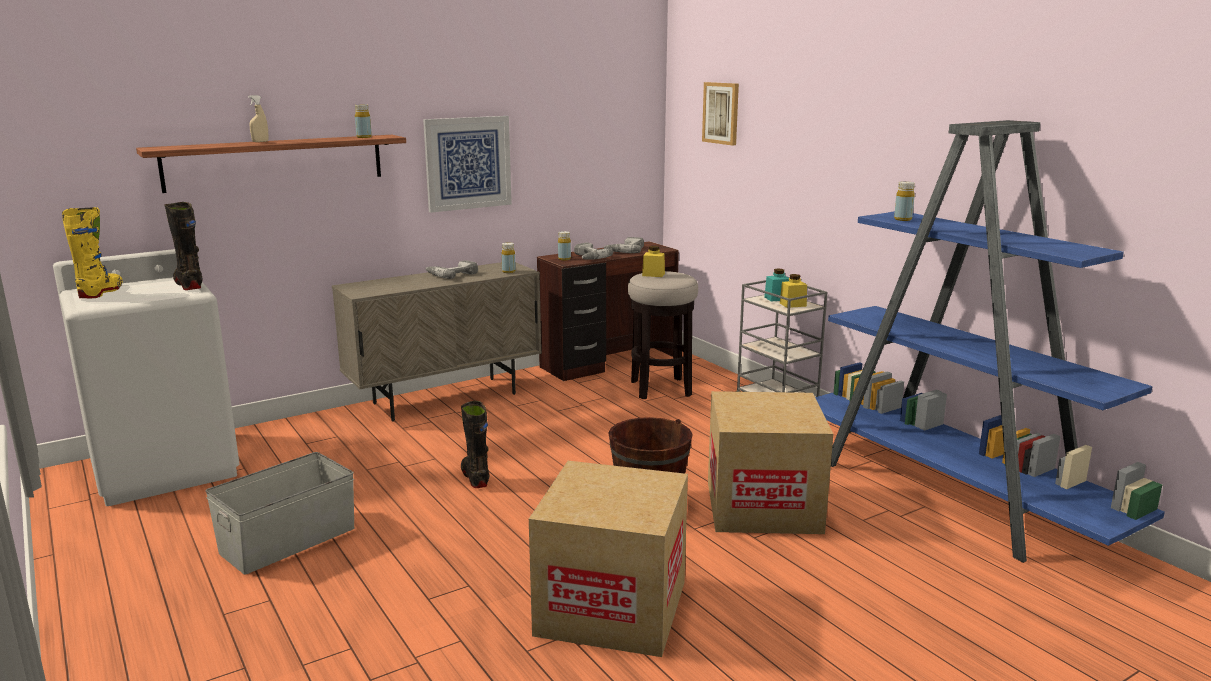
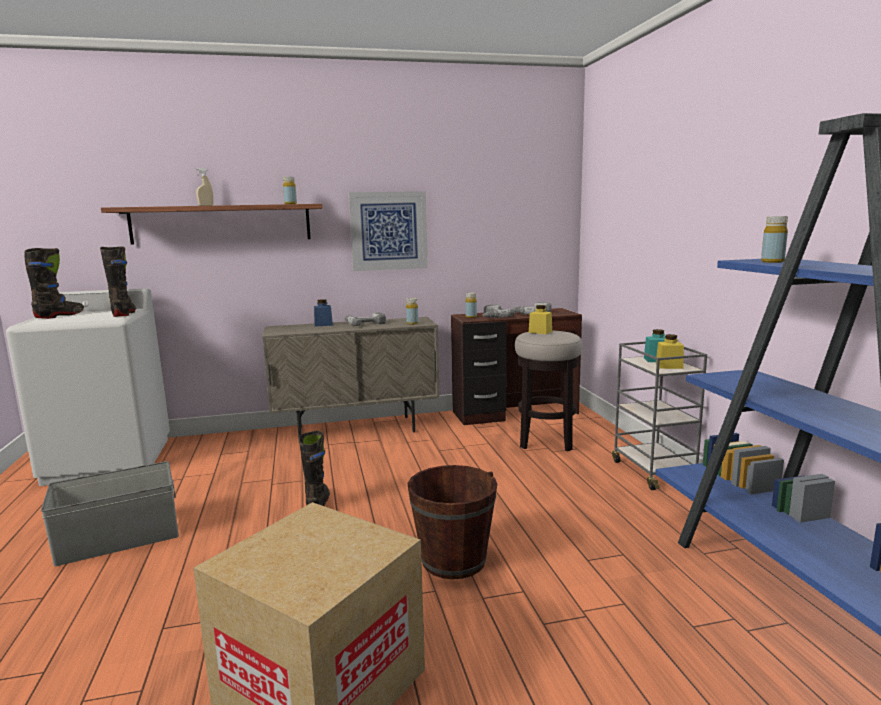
camera: 20 degrees right, 5 degrees down
(101, 292) = (60, 315): yellow boot -> black boot
(404, 279) = (323, 324): none -> blue jar
(721, 113) = (621, 184): picture -> none
(763, 506) = (576, 584): cardboard box -> none

